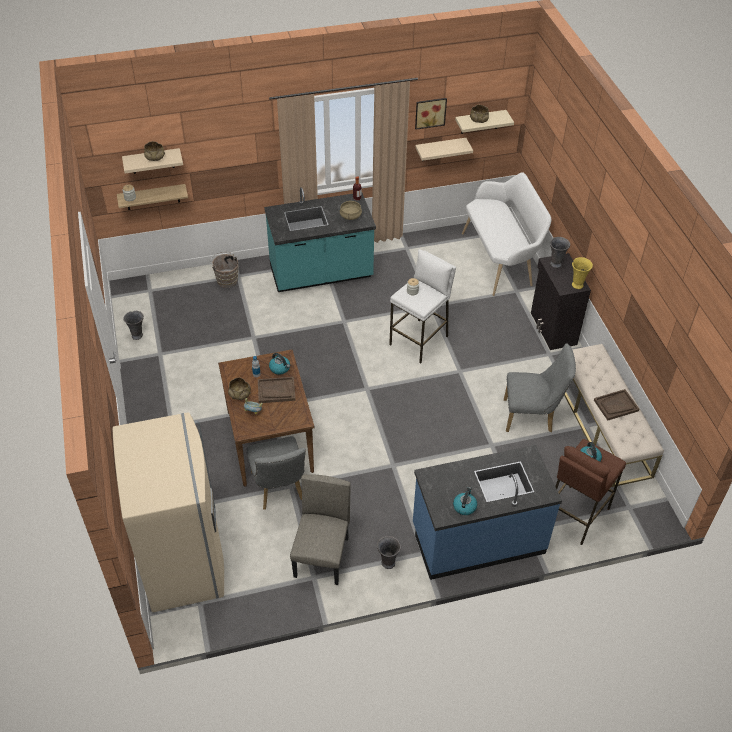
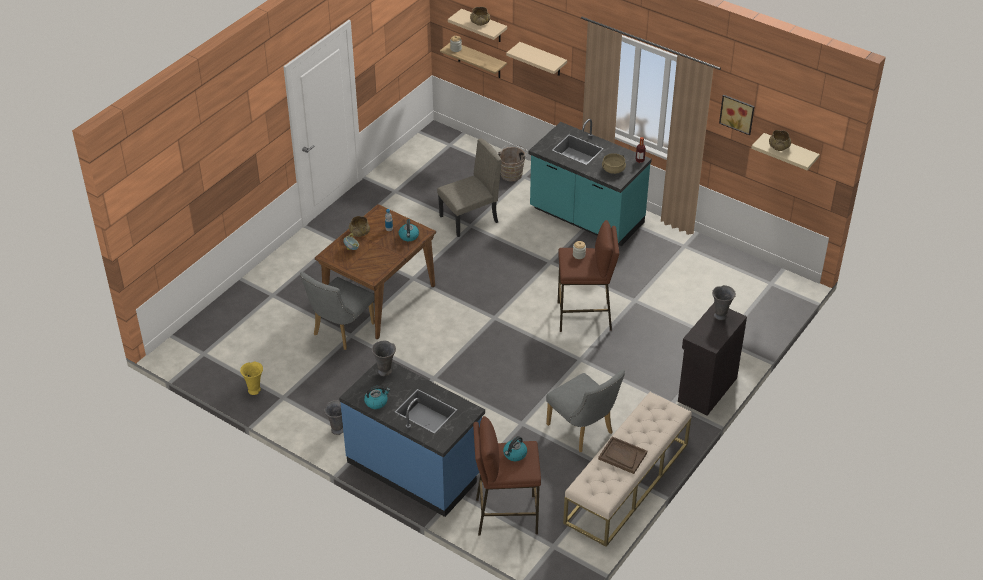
camera: 50 degrees right, 5 degrees down
(137, 335) = (398, 169): grey vase -> grey vase (385, 371)
(184, 560) = (229, 324): beige fridge -> none
(276, 391) = (384, 248): brown tray -> none
(322, 557) = (305, 391): beige chair -> beige chair (469, 219)
(419, 340) = (584, 316): white stool -> brown stool
(440, 149) = (745, 160): beige shelf -> beige shelf (543, 59)
(501, 259) = (750, 309): white bench -> none
(577, 284) = (711, 342): yellow vase -> yellow vase (255, 390)

